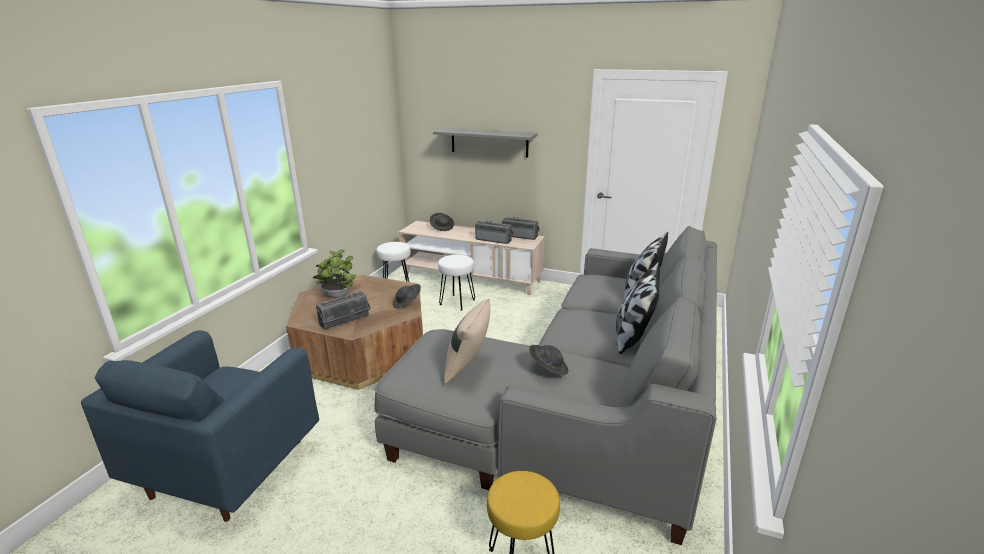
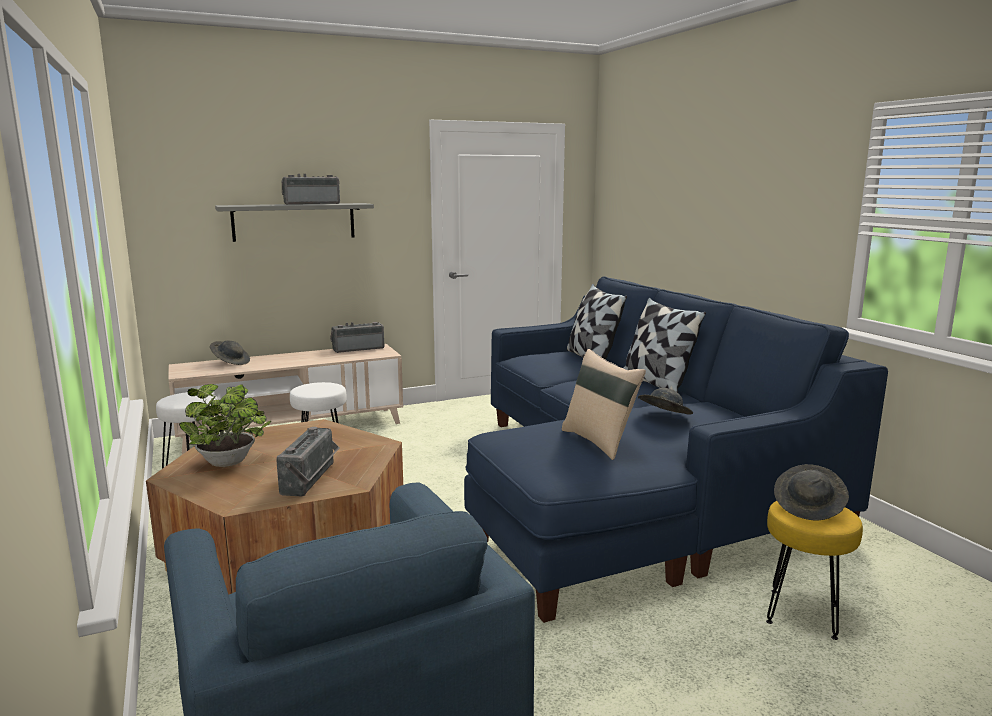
camera: 45 degrees left, 10 degrees down
(407, 303) = (356, 438): grey hat -> grey hat (809, 507)
(494, 239) = (334, 358): radio -> radio (312, 204)
(586, 407) = (628, 486): grey sofa -> blue sofa

